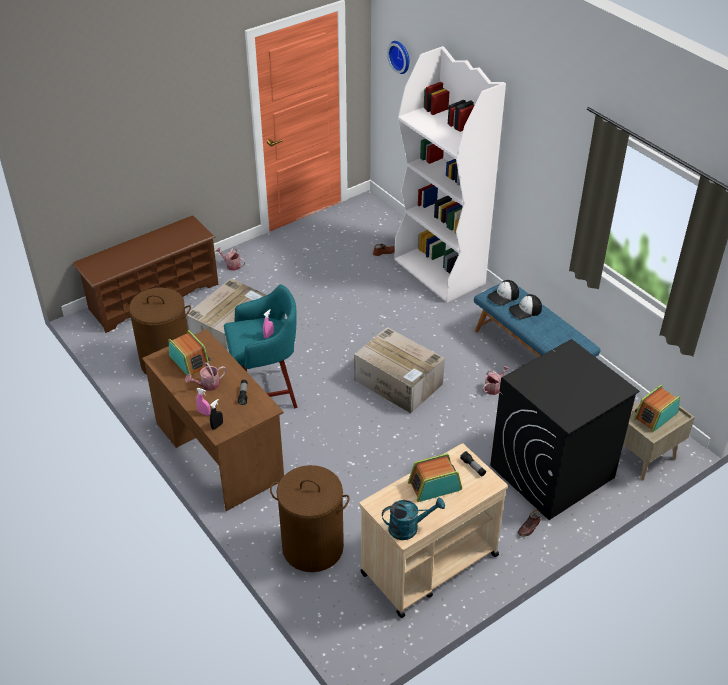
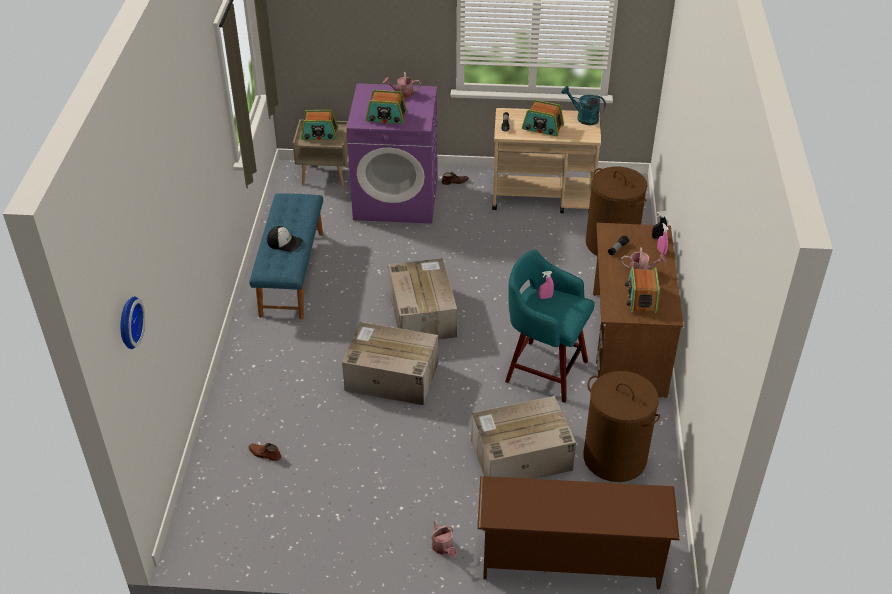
camera: 140 degrees left, 0 degrees up
(367, 329) = (390, 377): none -> cardboard box
(440, 272) = (247, 394): white bookcase -> none
(494, 387) = (355, 268): watering can -> watering can (402, 94)
(503, 296) = (282, 263): cap -> none
(551, 472) = (396, 199): black washing machine -> purple washing machine
(557, 368) = (386, 117): none -> radio

